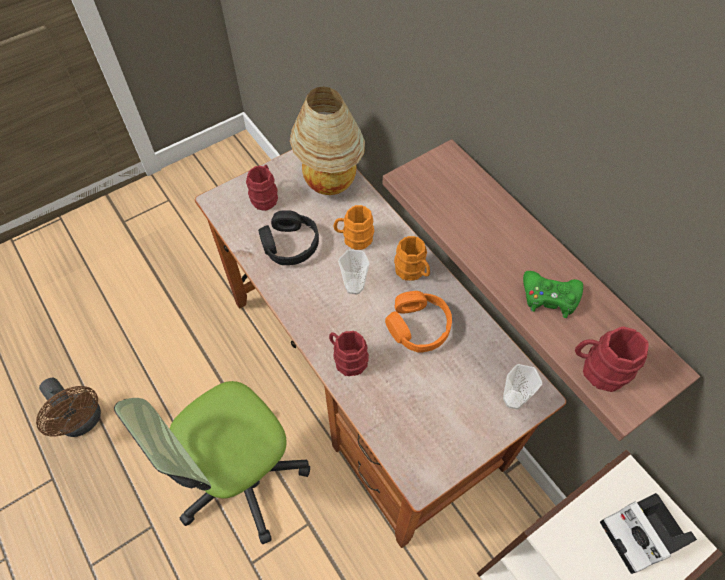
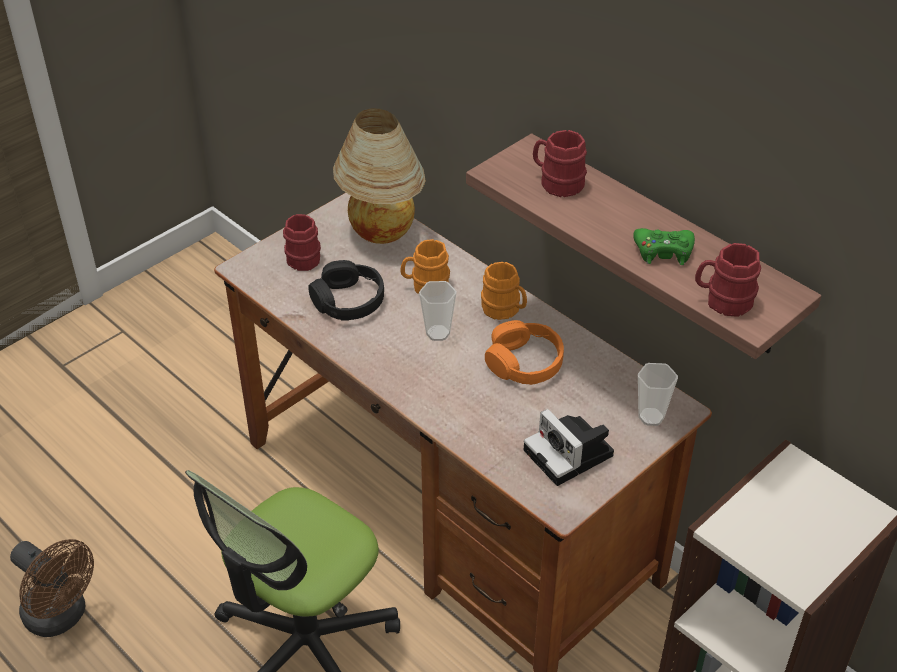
camera: 10 degrees left, 15 degrees down
(347, 359) = (447, 404): red mug -> red mug (557, 183)
(645, 535) = (821, 512): camera -> camera (571, 454)

